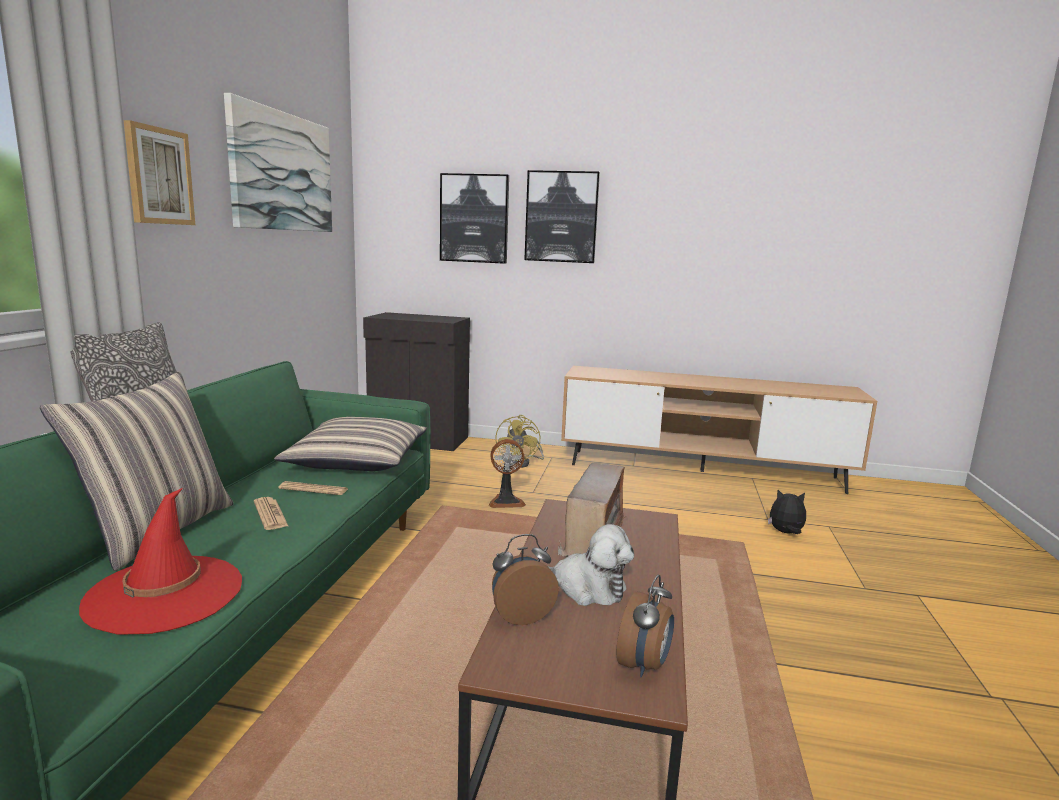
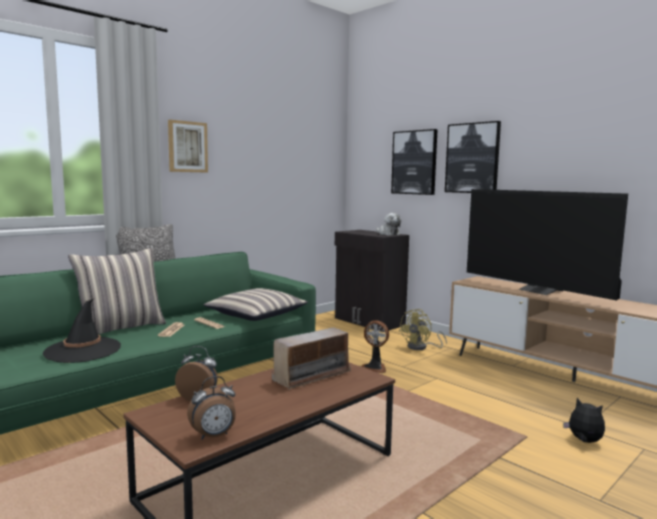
camera: 35 degrees right, 5 degrees down
(165, 594) = (83, 350): red hat -> black hat
(282, 172) = (280, 139): picture -> none
(586, 588) = (255, 397): plush toy -> plush toy (387, 234)
(663, 377) = (538, 291): none -> television

